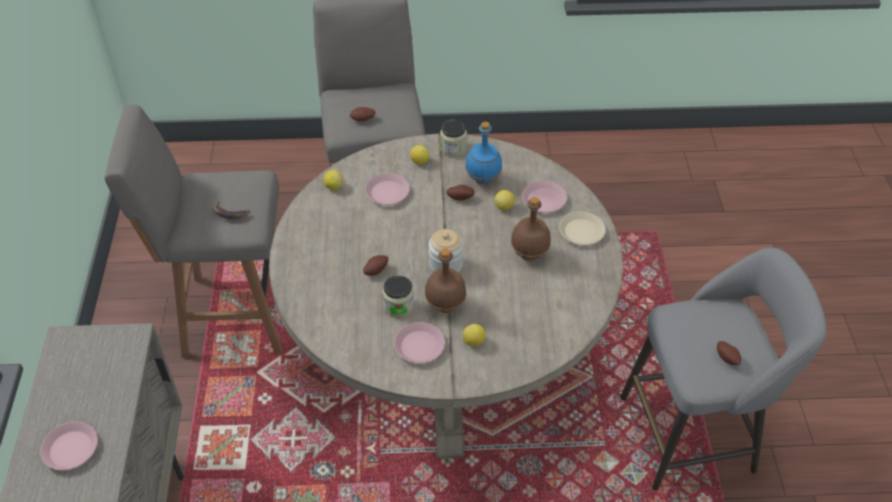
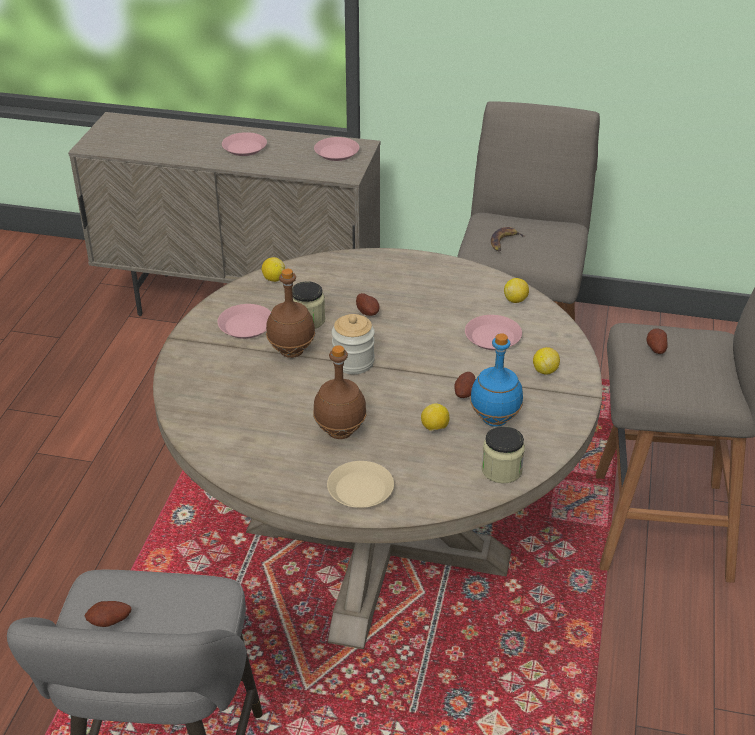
camera: 105 degrees right, 10 degrees down
(453, 148) = (565, 404): jar -> jar (501, 470)
(473, 342) = (230, 362): lemon -> lemon (274, 279)
(544, 200) = (435, 468): pink plate -> pink plate (336, 153)

